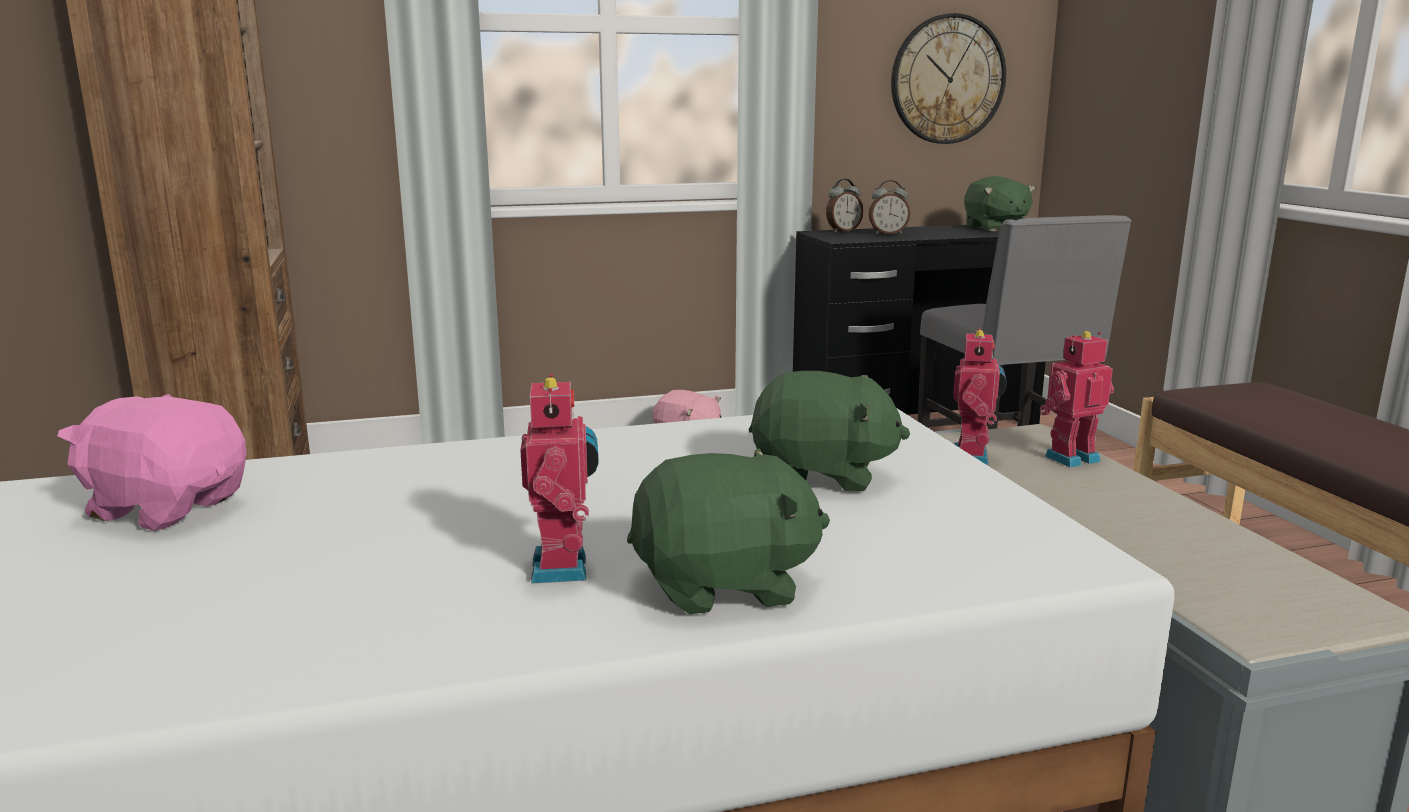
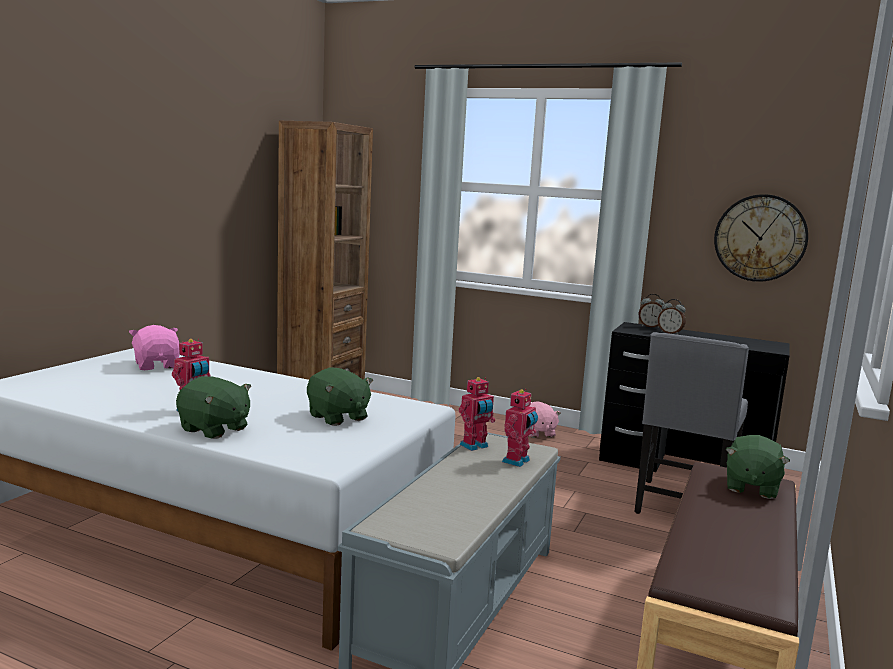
camera: 40 degrees right, 5 degrees down
(995, 228) = (760, 343): green plush toy -> green plush toy (751, 487)
(1069, 457) = (517, 461): toy robot -> toy robot turned 105 degrees clockwise

